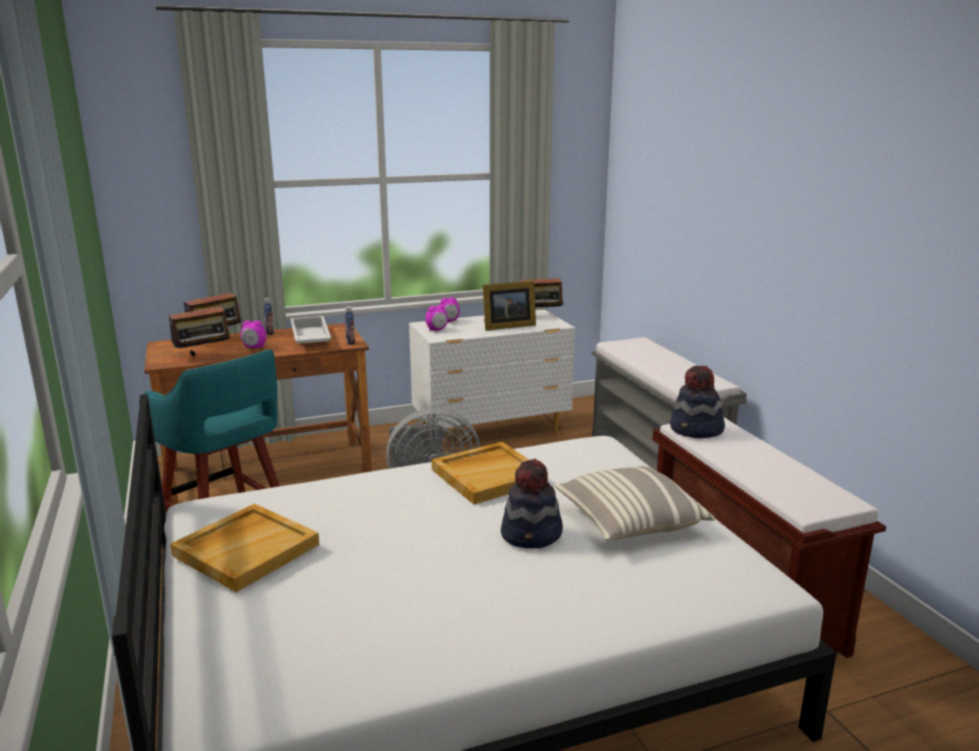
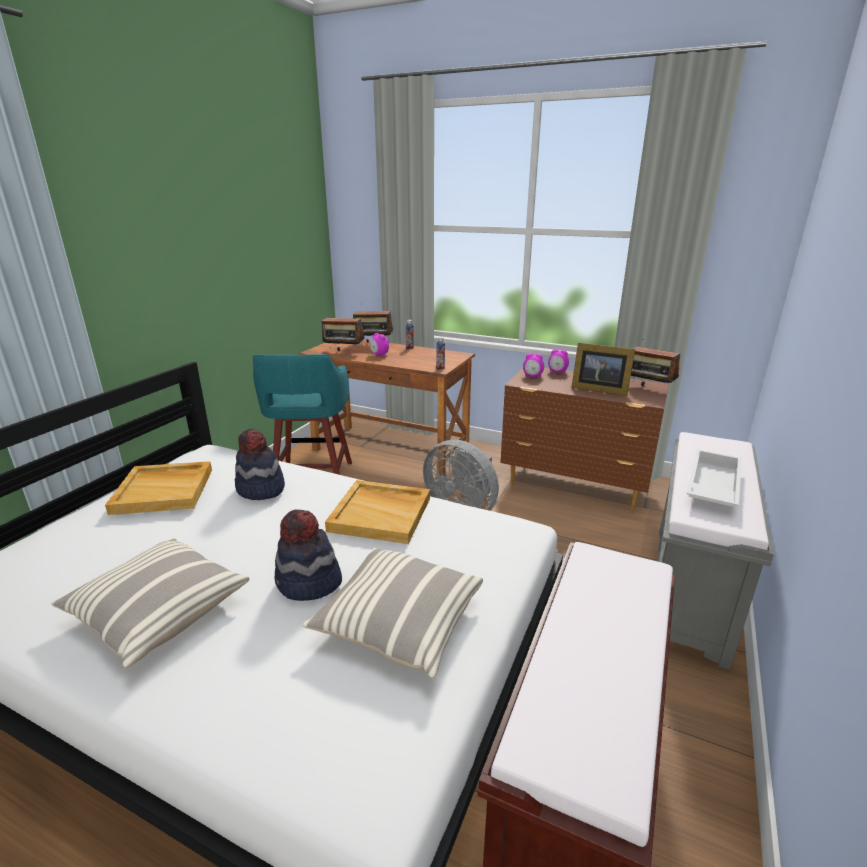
camera: 45 degrees right, 5 degrees up
(309, 338) = (423, 357): white tray -> white tray (711, 486)
(465, 608) = (158, 612): none -> pillow
(492, 434) = (575, 487): white dresser -> brown dresser
(696, 430) = (601, 566): hat -> hat (260, 489)

